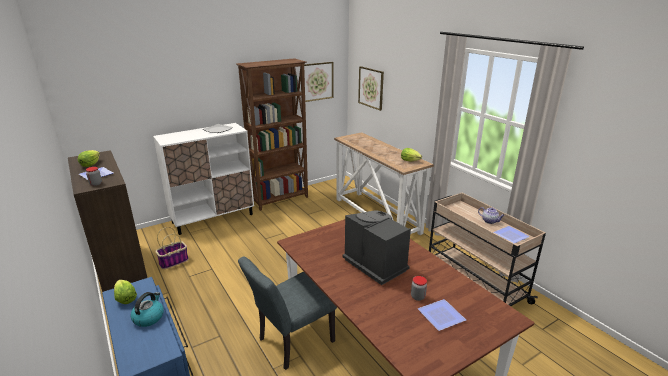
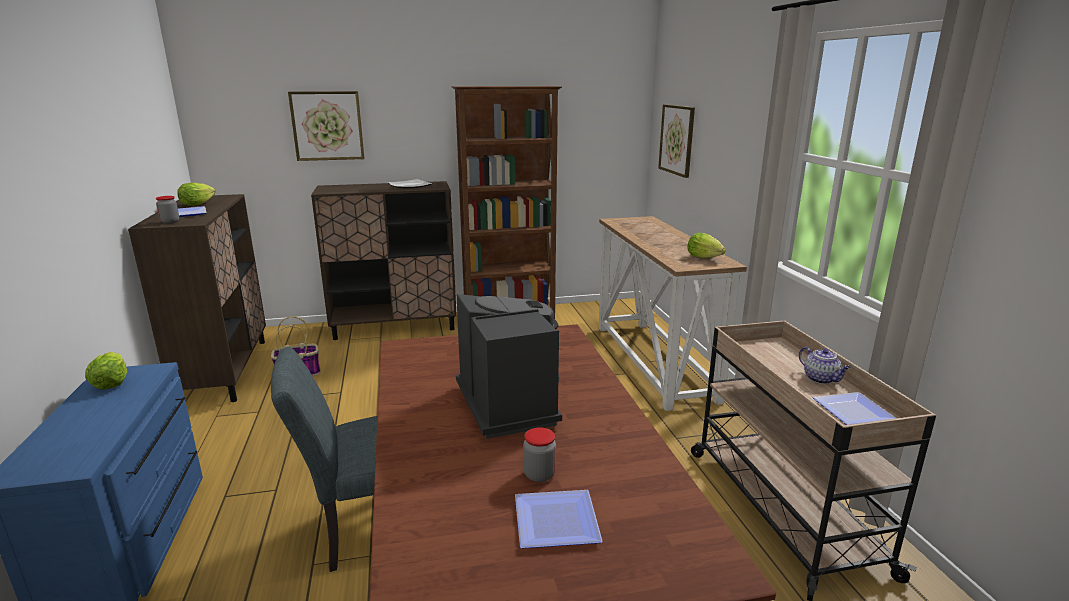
camera: 20 degrees right, 5 degrees down
(149, 317) = (109, 414): kettle -> none
(213, 218) = (395, 326): white cabinet -> brown cabinet
(317, 81) = (591, 129): picture -> picture (327, 126)

